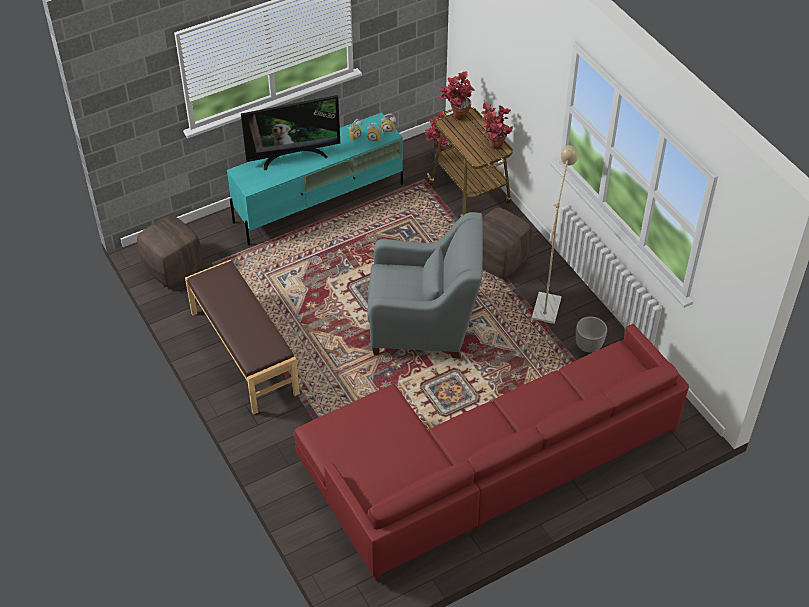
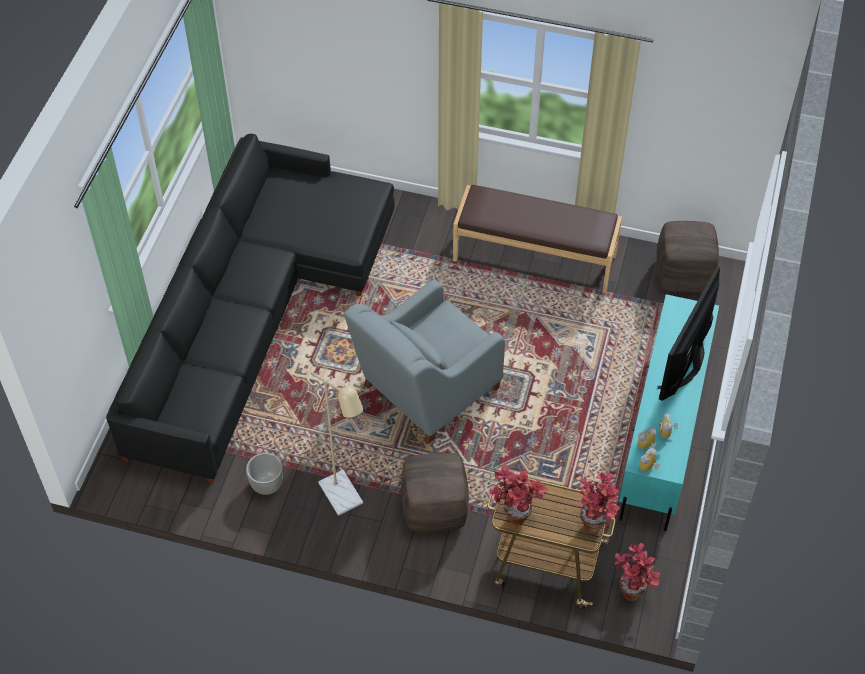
camera: 135 degrees right, 5 degrees up
(481, 468) = (254, 312): red sofa -> black sofa

